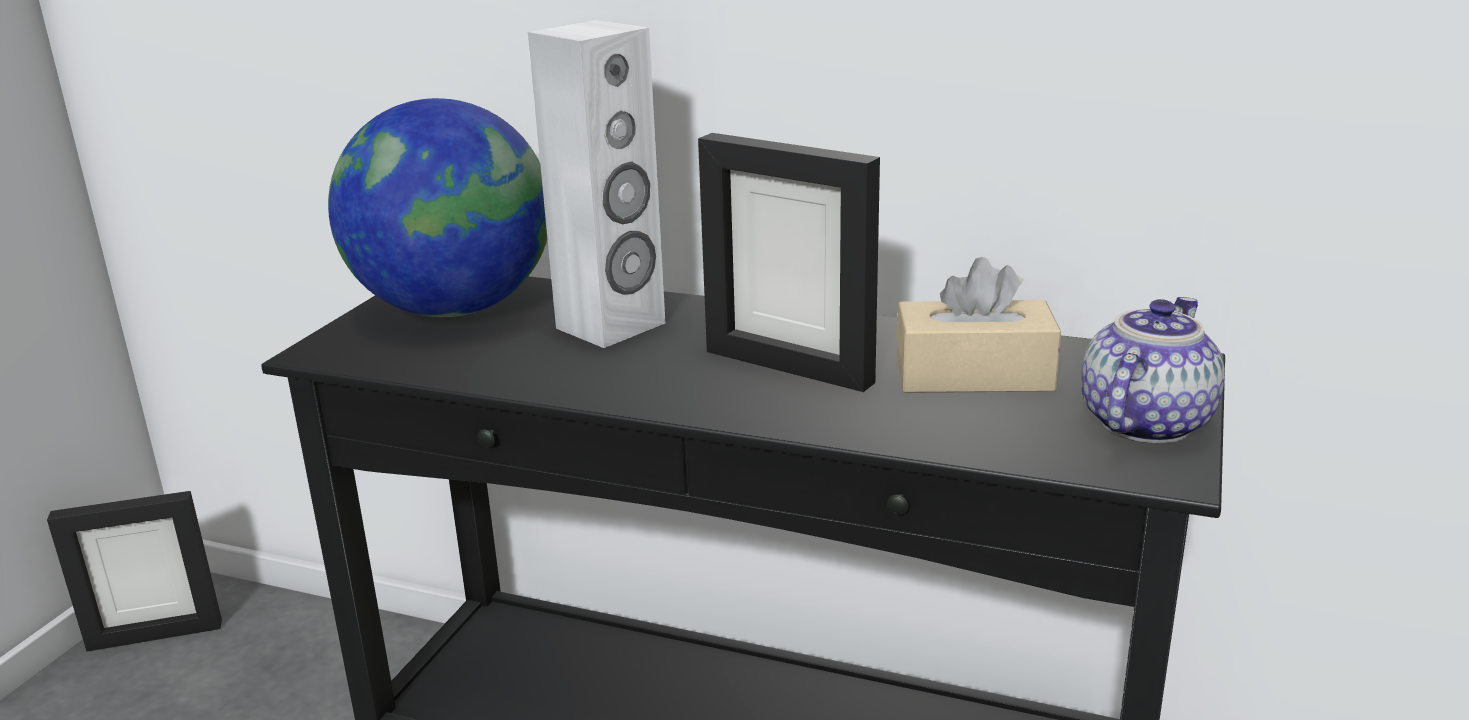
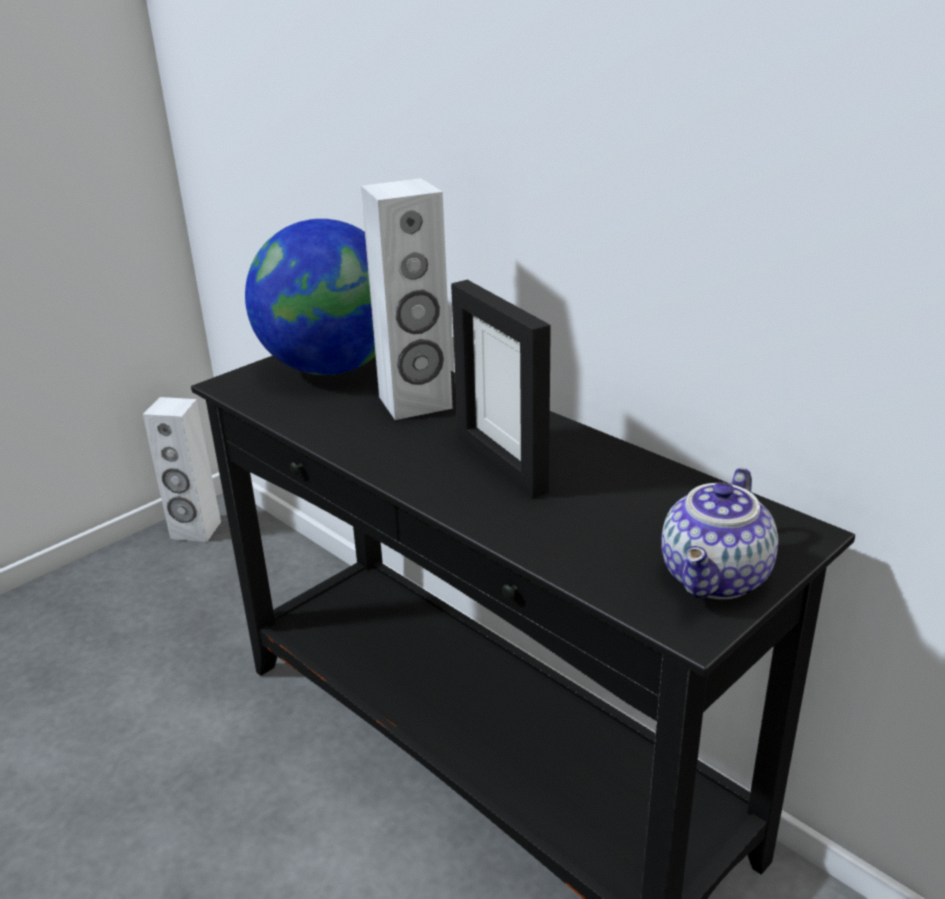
camera: 25 degrees right, 5 degrees up
(155, 633) = (195, 530): picture frame -> white speaker
(973, 375) = (627, 504): beige tissue box -> none
(1142, 422) = (717, 579): teapot -> teapot turned 150 degrees clockwise

